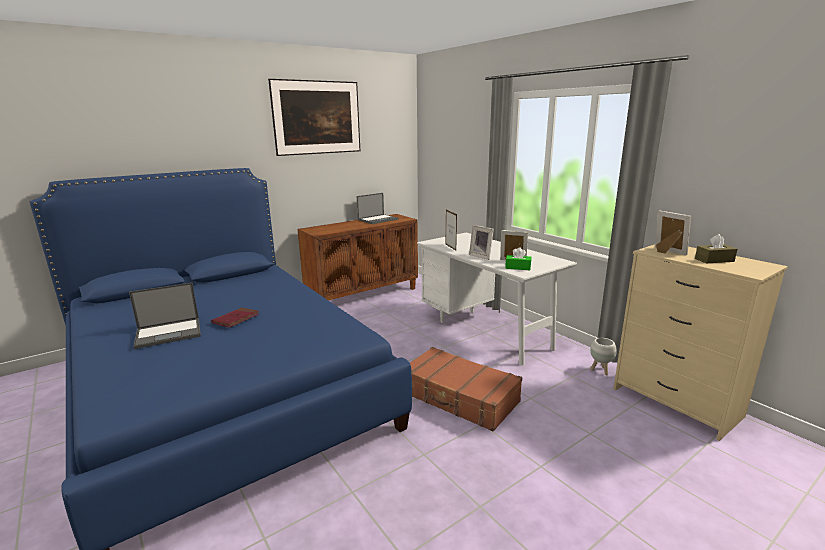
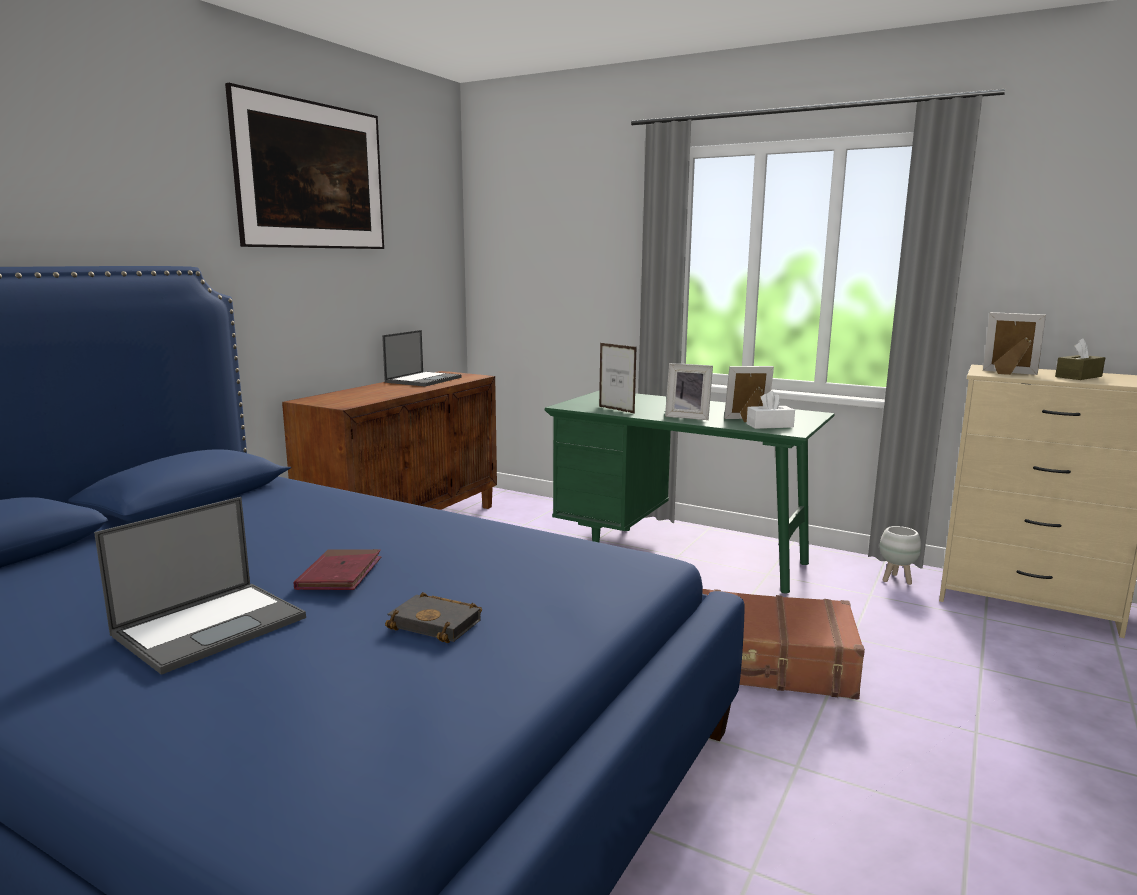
camera: 25 degrees left, 5 degrees down
(241, 349) = (438, 623): none -> black book
(487, 331) = (682, 554): white desk -> green desk
(518, 267) = (769, 425): green tissue box -> white tissue box

